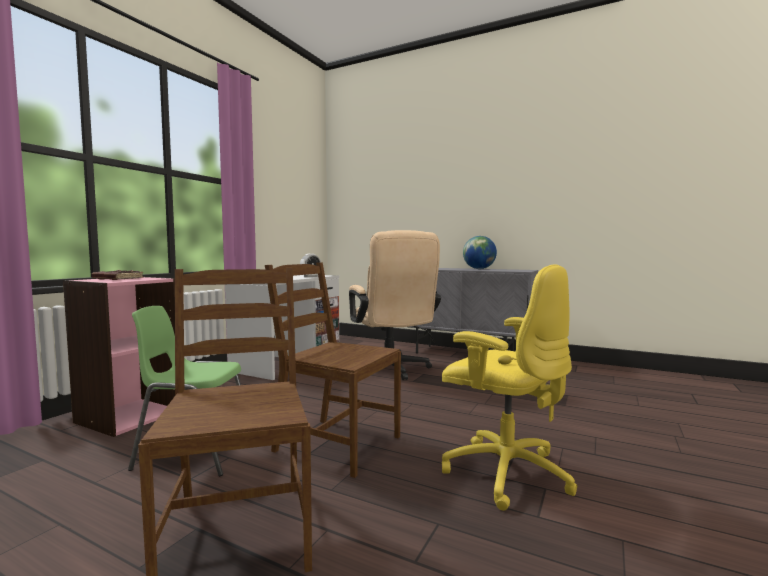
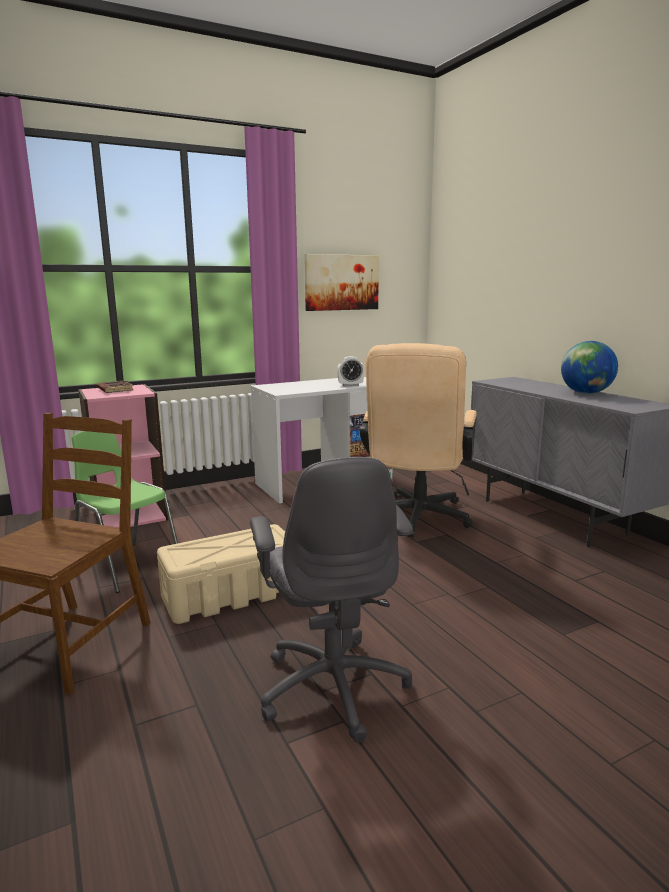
camera: 35 degrees right, 10 degrees up
(277, 201) = (341, 282): none -> picture
(336, 444) = (232, 594): brown chair -> beige storage box
(505, 472) = (333, 685): yellow office chair -> grey office chair

